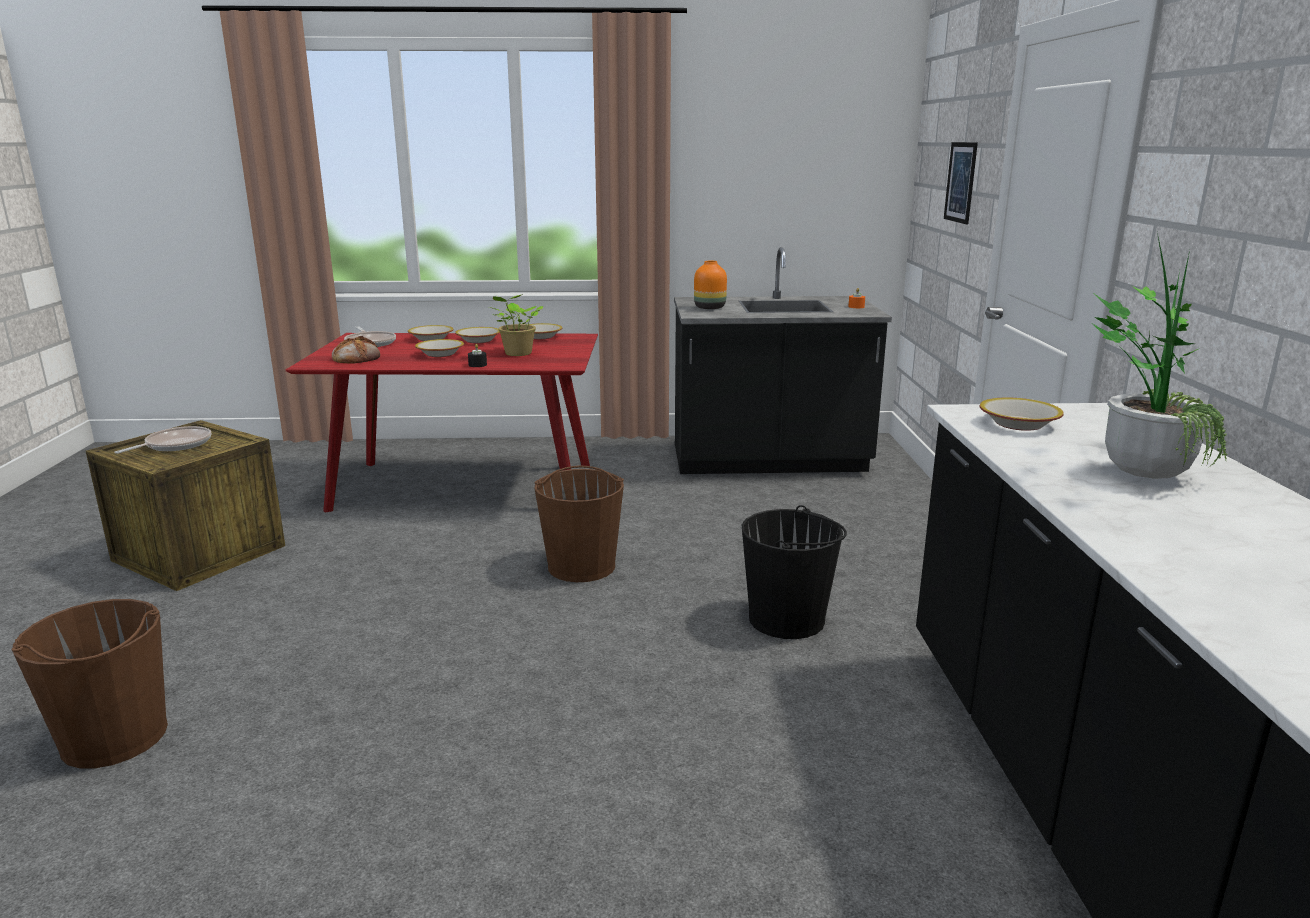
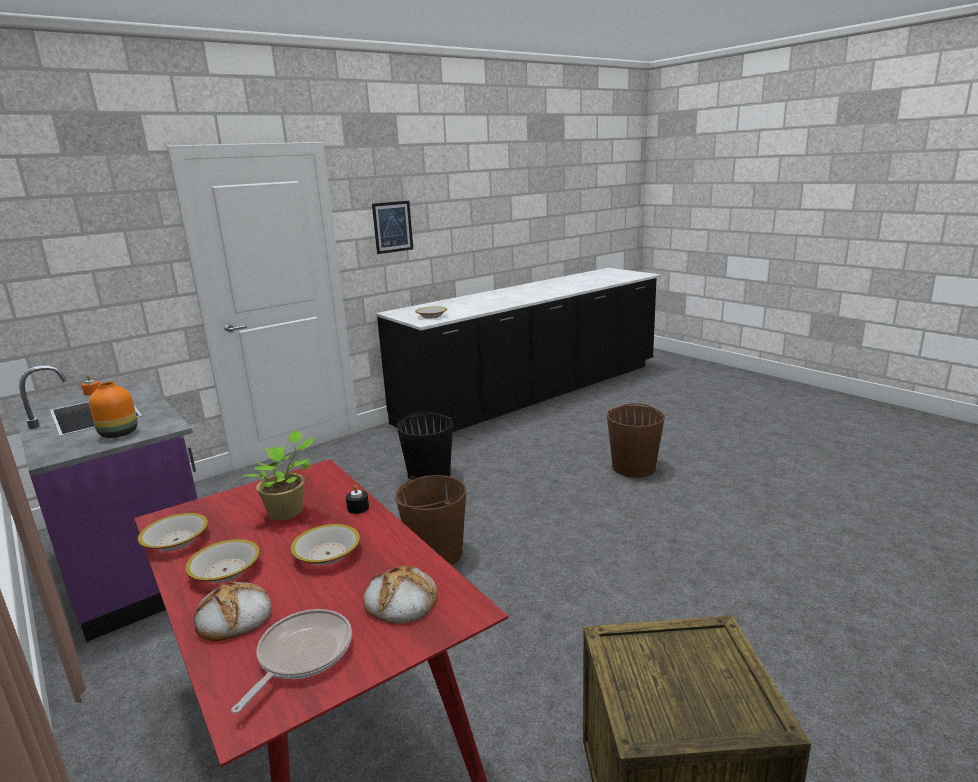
camera: 125 degrees left, 0 degrees up
(114, 738) = (790, 588): brown bucket -> brown bucket (634, 467)
(175, 445) = (687, 685): frying pan -> none
(431, 338) = (233, 617): bowl -> bread
(769, 461) = (137, 564): black counter -> purple counter
(960, 182) = (100, 263): picture -> picture (392, 227)
(1140, 468) = (461, 304): potted plant -> none

